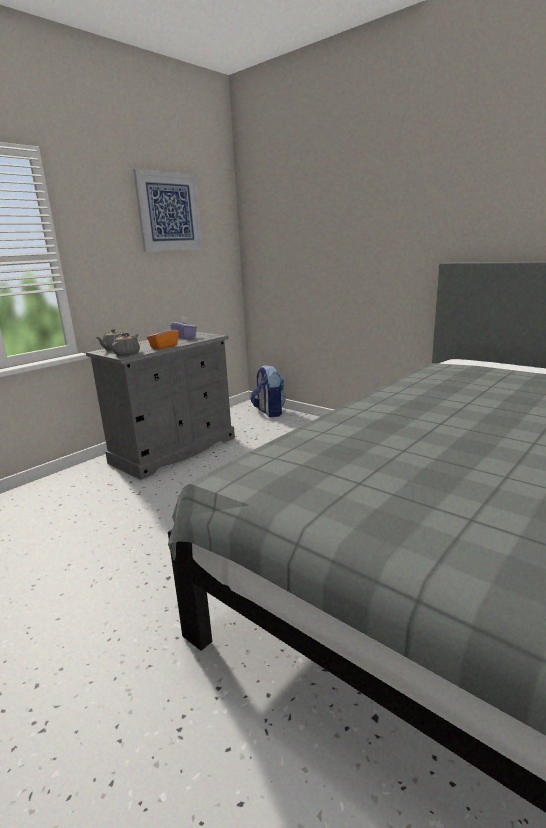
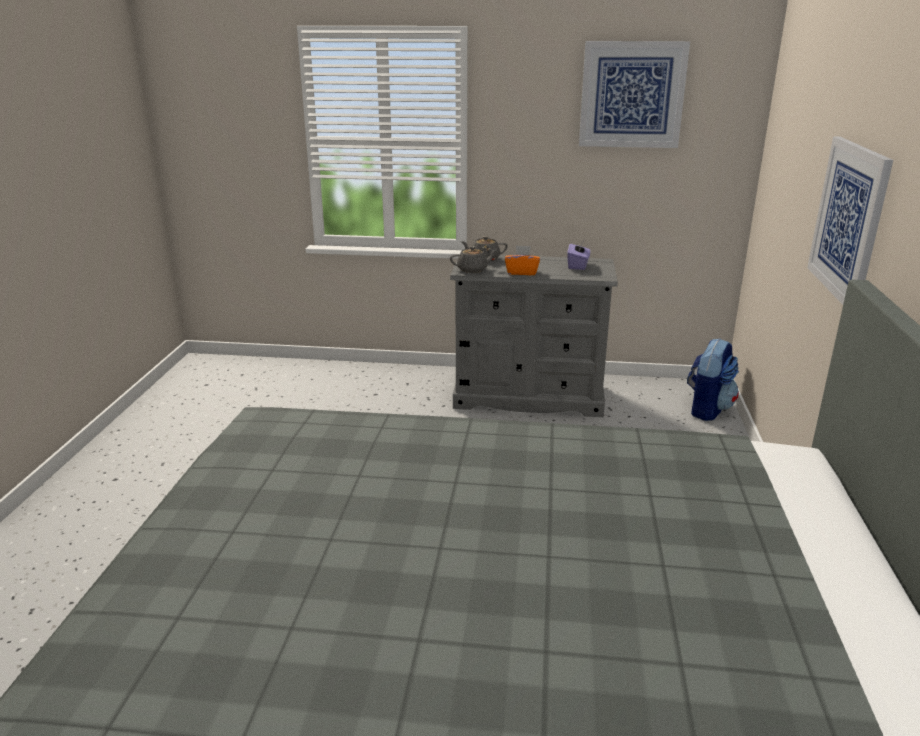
camera: 55 degrees right, 5 degrees up
(390, 246) = (848, 220): none -> picture

